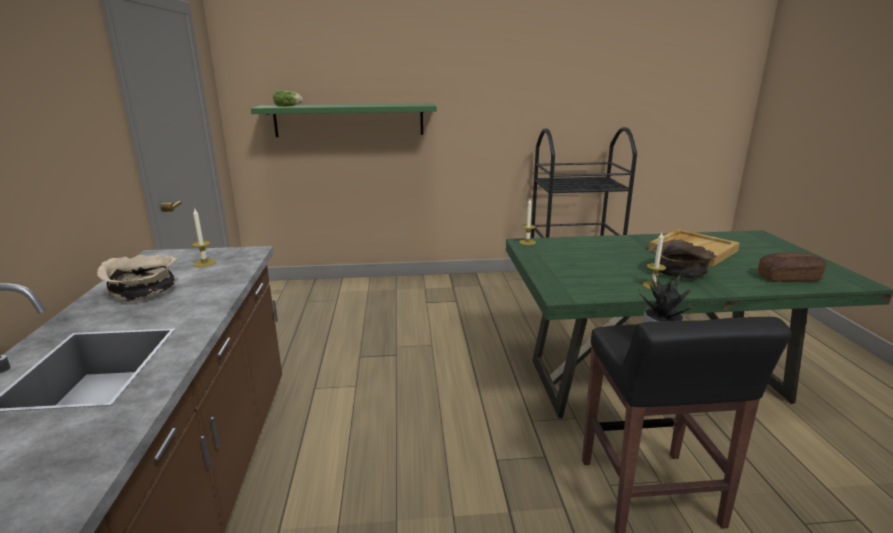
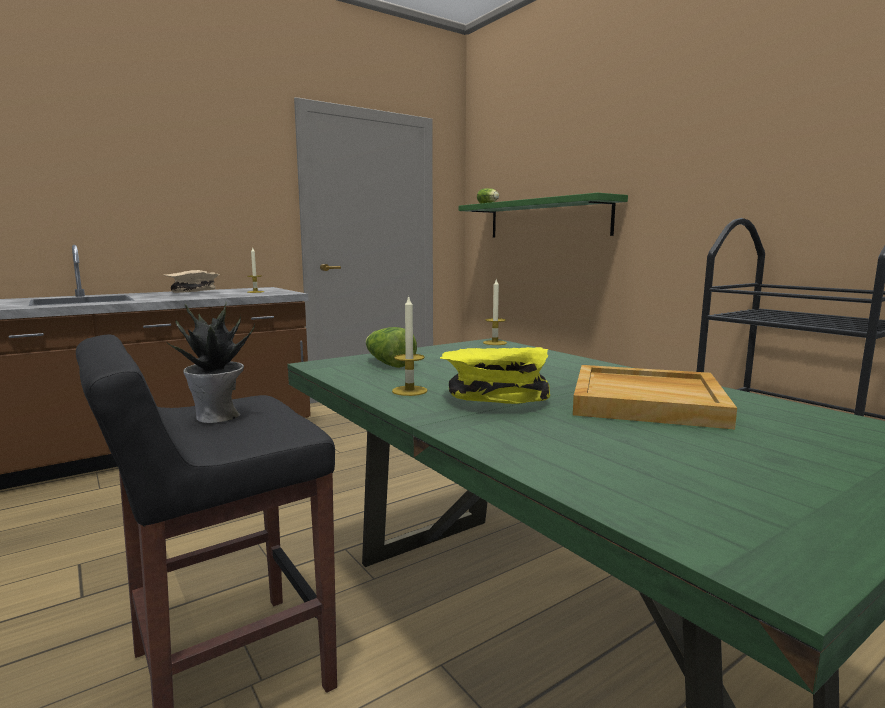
camera: 60 degrees right, 10 degrees down
(574, 278) = (388, 364): none -> lettuce
(680, 273) = (493, 399): brown bowl -> yellow bowl
(788, 278) = (623, 472): bread -> none

